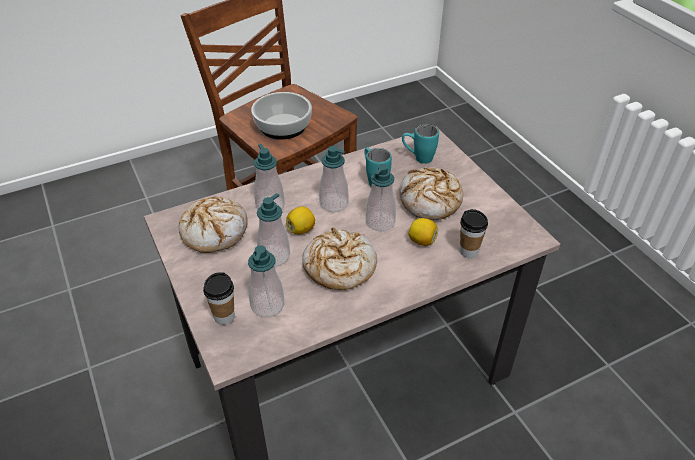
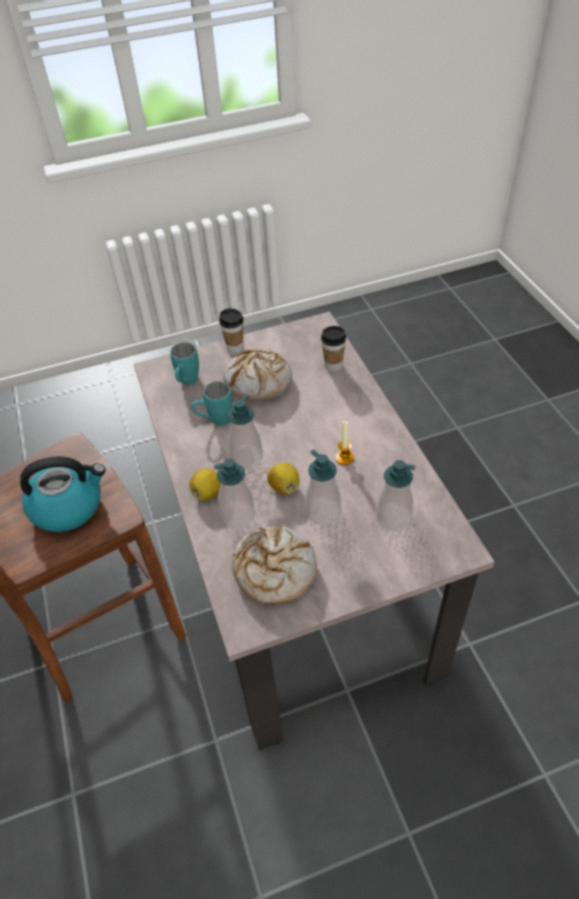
camera: 80 degrees left, 5 degrees up
(224, 316) = (408, 555): cup -> cup (235, 348)
(283, 126) = (68, 506): bowl -> kettle
(339, 267) = (344, 458): bread -> candle
(380, 222) = (283, 422): soap dispenser -> none
(422, 241) = (315, 394): lemon -> lemon (207, 492)

